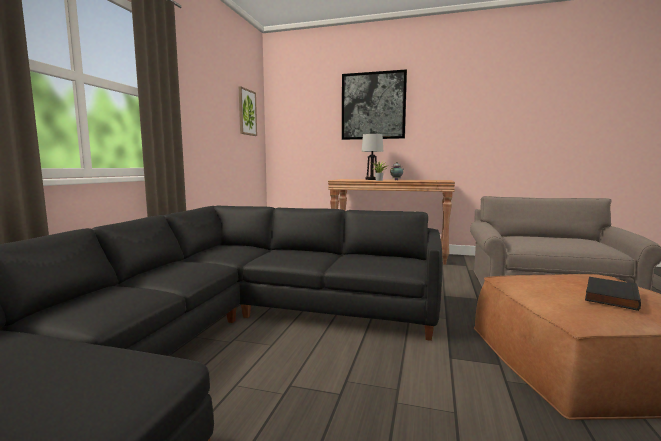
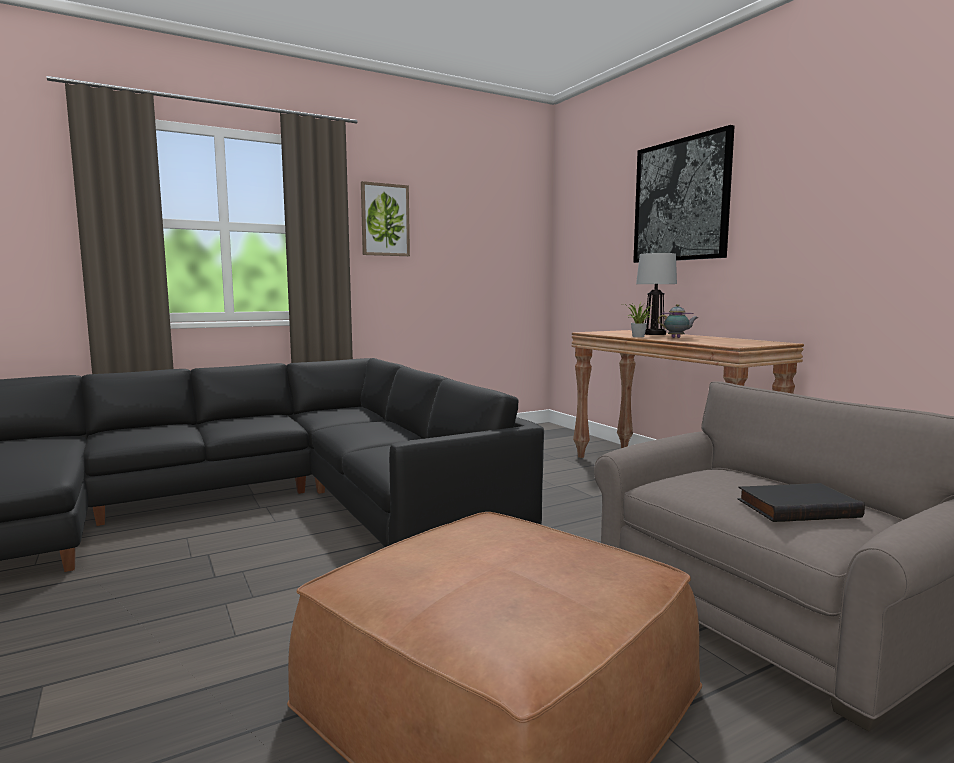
camera: 45 degrees right, 0 degrees up
(247, 112) = (503, 229): picture -> picture (385, 220)
(609, 296) = (474, 576): black book -> black book (797, 507)

